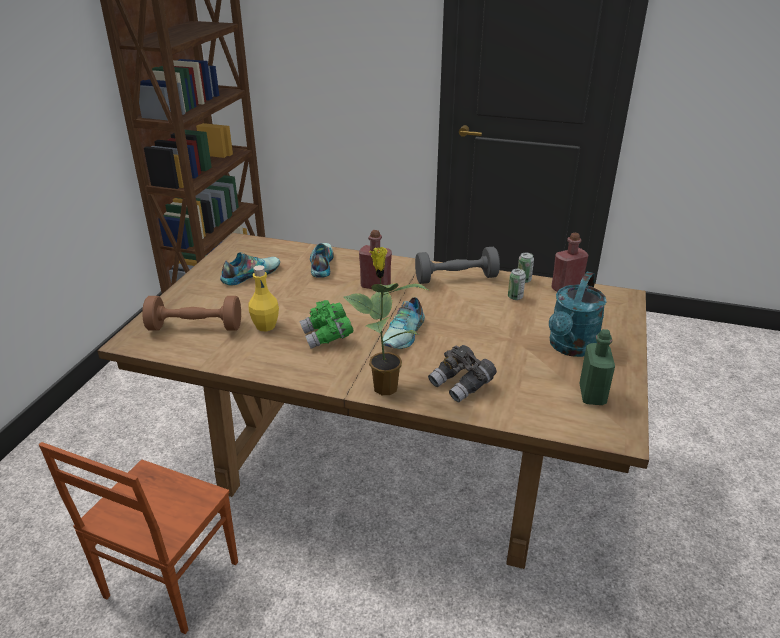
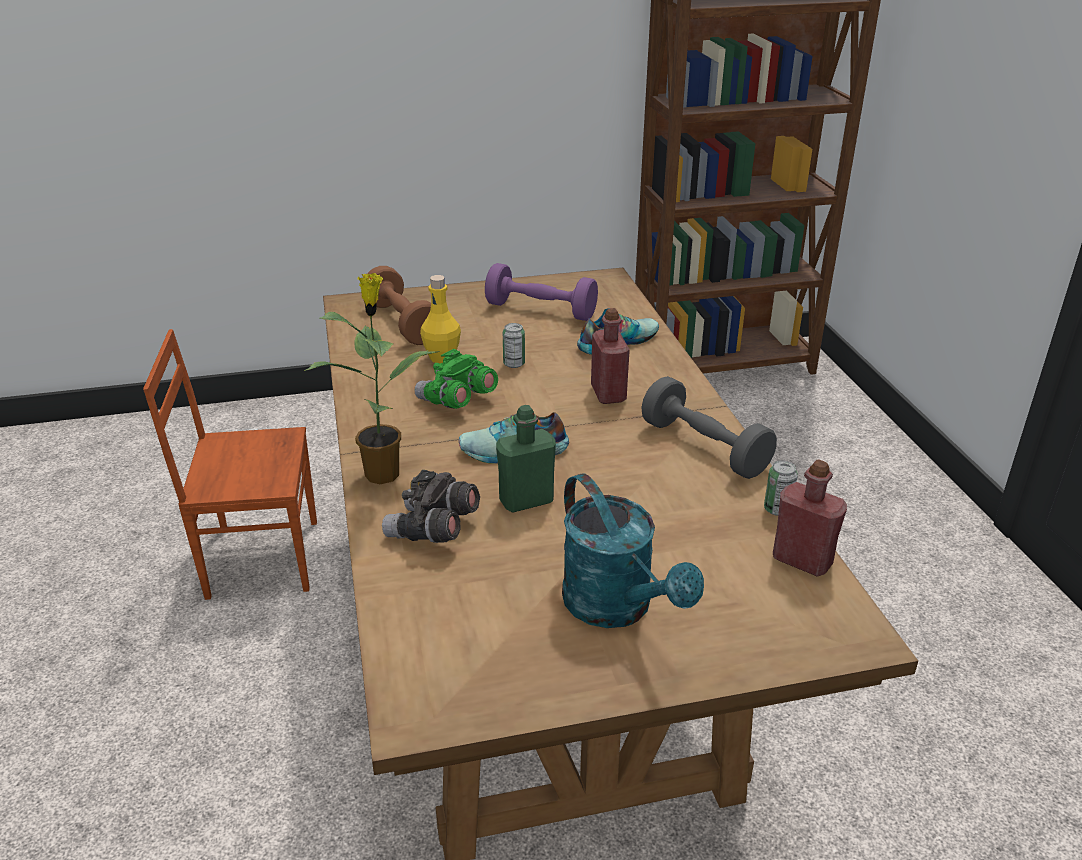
camera: 60 degrees right, 0 degrees up
(250, 274) = (541, 310): shoe -> purple dumbbell
(515, 297) = (712, 514): can -> can (514, 364)
(571, 347) = (617, 608): turquoise watering can -> turquoise watering can turned 120 degrees counterclockwise
(592, 395) = (501, 660): green bottle -> green bottle (526, 500)

